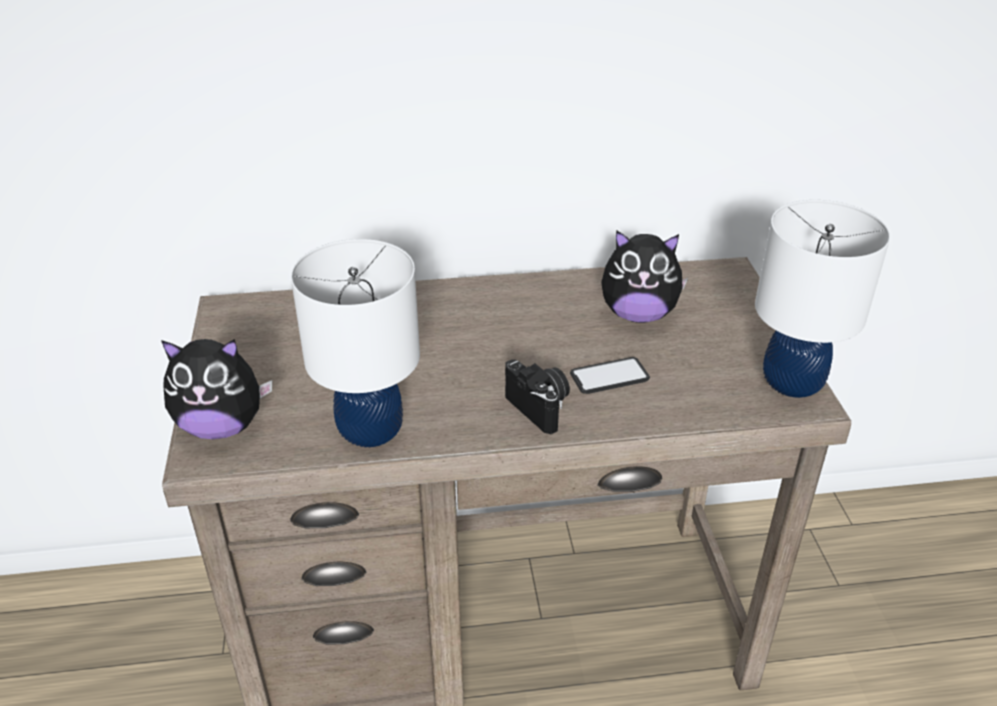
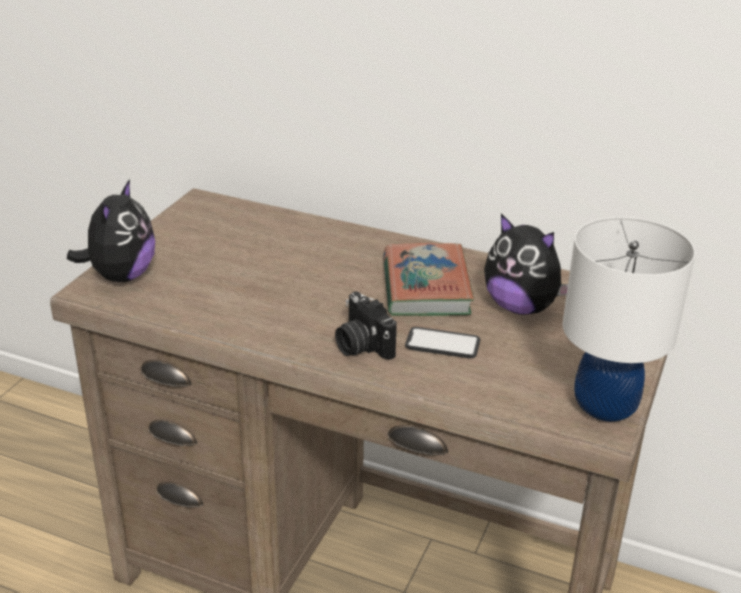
camera: 30 degrees right, 5 degrees down
(222, 426) = (121, 276): plush toy -> plush toy turned 105 degrees counterclockwise
(369, 435) = (212, 317): white table lamp -> none
(539, 324) = (426, 287): none -> book
(541, 407) = (361, 345): camera -> camera turned 150 degrees clockwise

